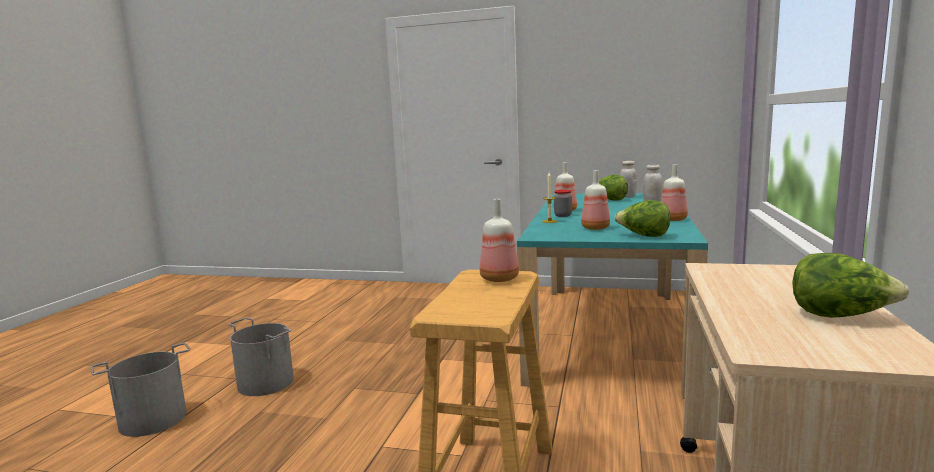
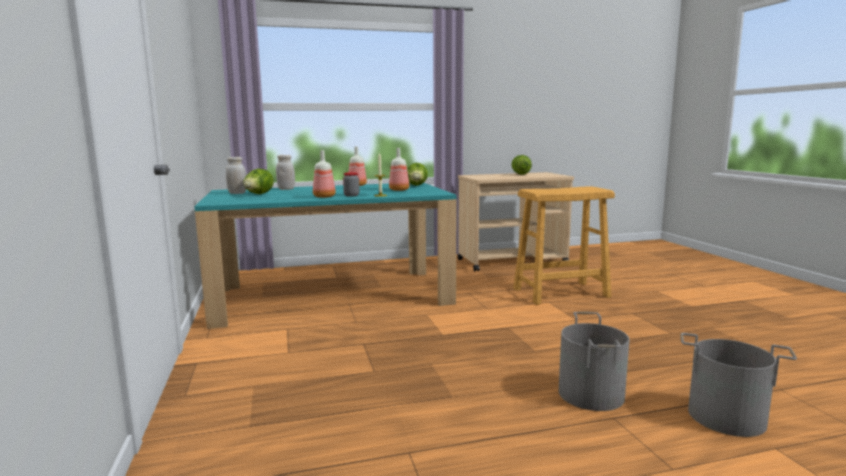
camera: 120 degrees left, 0 degrees up
(498, 278) = (541, 190): bottle -> none

